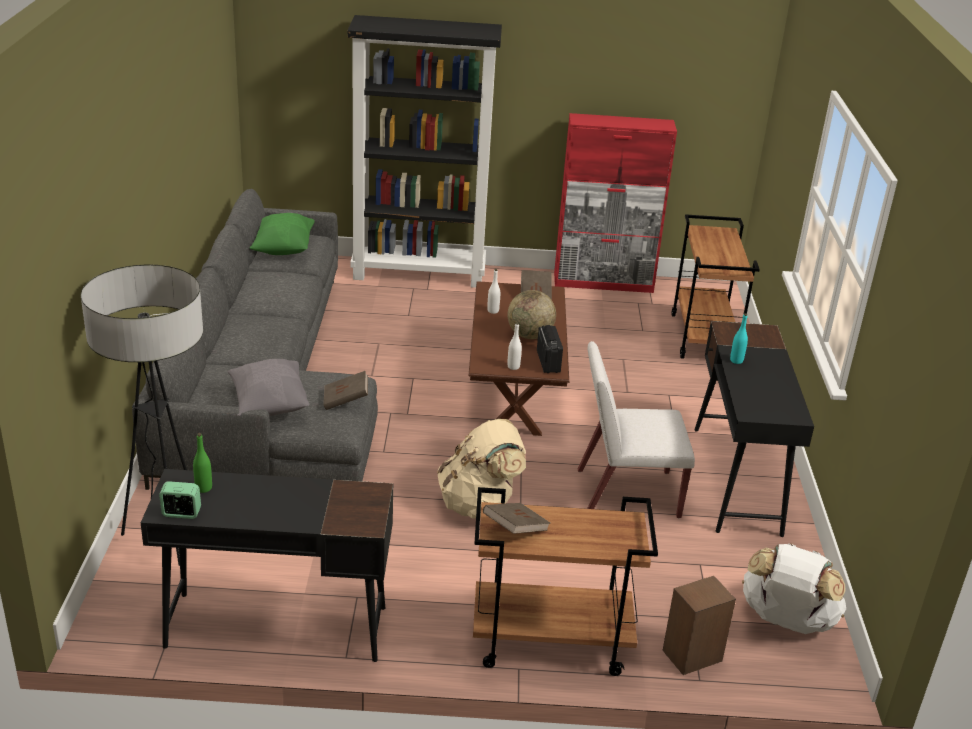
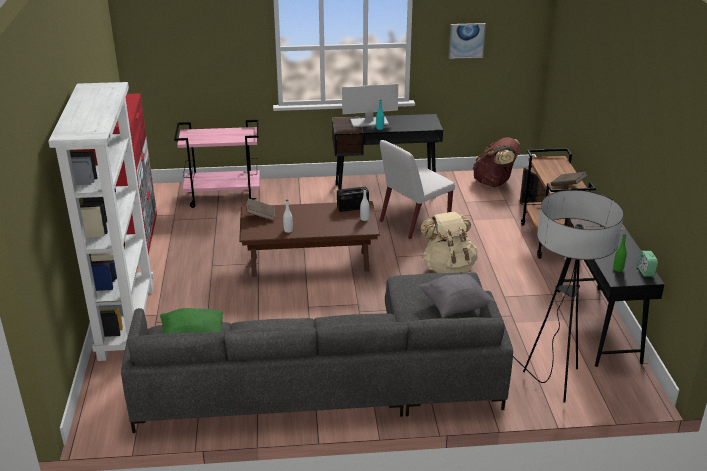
camera: 95 degrees left, 0 degrees up
(346, 401) = (434, 276): brown book -> none
(420, 273) = (126, 321): black bookcase -> white bookcase
(530, 335) = (320, 215): globe -> none
(626, 493) = (414, 222): white chair -> white chair turned 60 degrees clockwise
(704, 338) = (224, 196): brown cart -> pink cart
(760, 354) = (369, 122): none -> monitor
(786, 621) = (494, 182): white backpack -> brown backpack
(896, 341) = (466, 40): none -> picture

